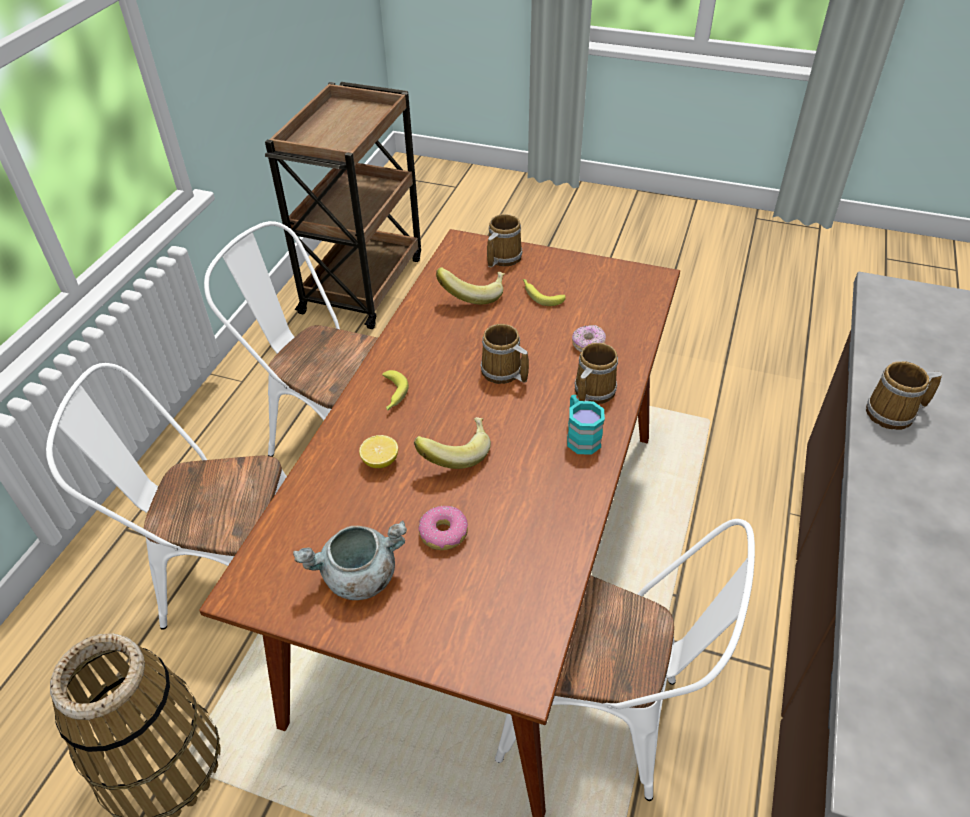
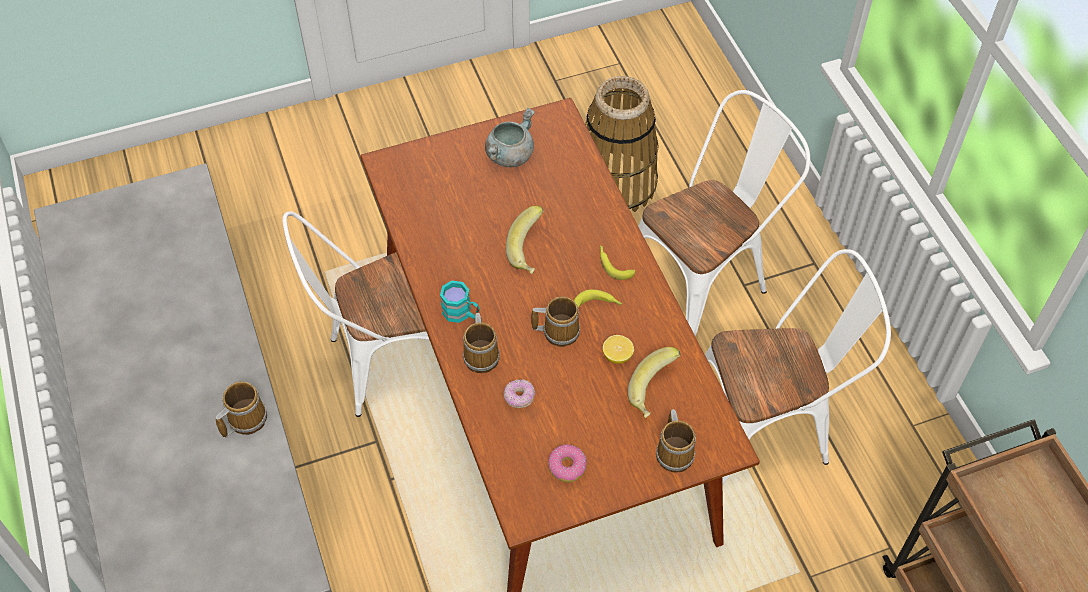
camera: 140 degrees right, 10 degrees up
(380, 461) = (569, 218): lemon -> lemon (617, 356)
(443, 533) = (488, 202): donut -> donut (567, 466)
(540, 295) = (601, 428): banana -> banana (597, 304)

